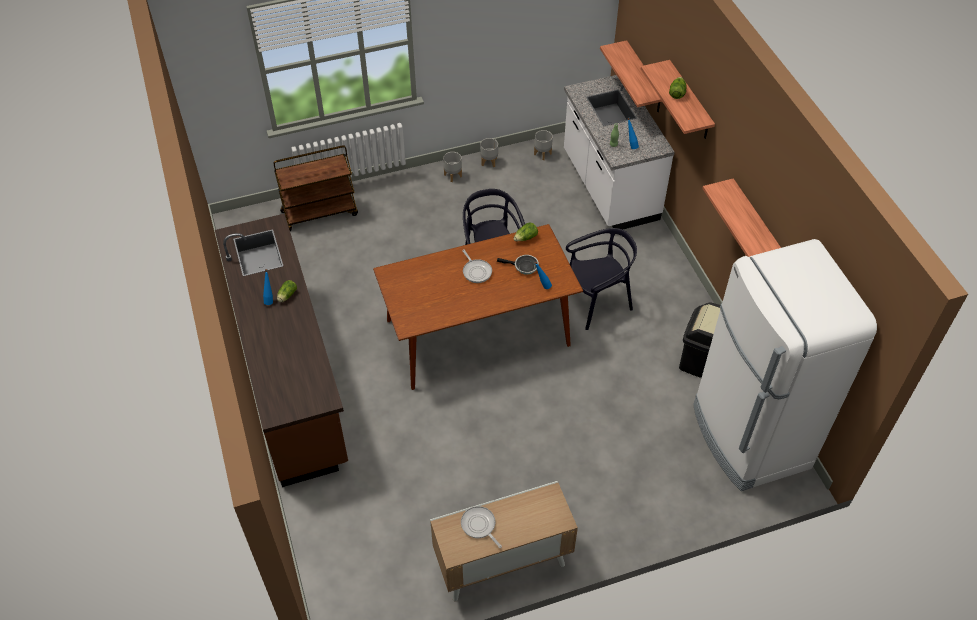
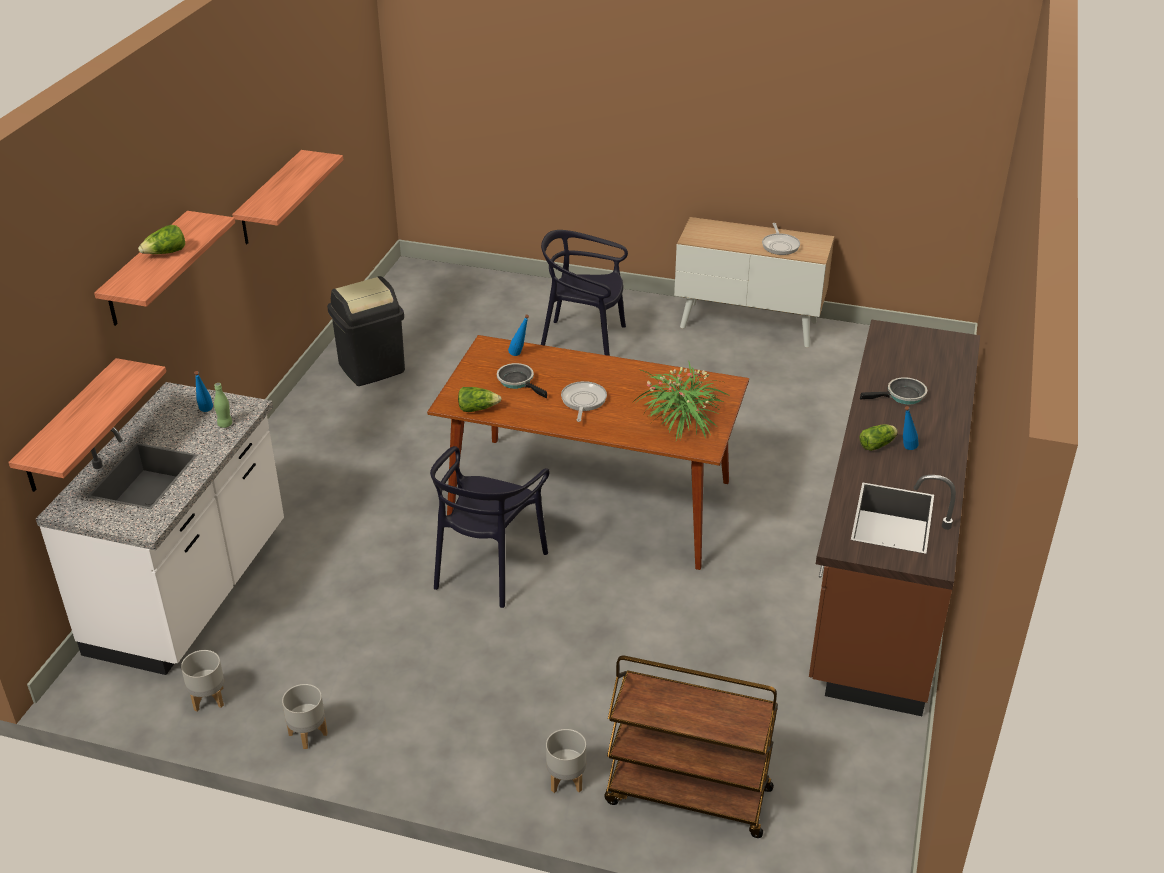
camera: 145 degrees left, 15 degrees down
(289, 341) = (902, 396): none -> frying pan
(413, 286) = (681, 419): none -> potted plant
(453, 175) = (394, 741): grey planter -> grey planter (565, 780)
(597, 302) = (406, 465): black chair -> black chair (584, 341)
(749, 437) = (415, 304): white fridge -> none

